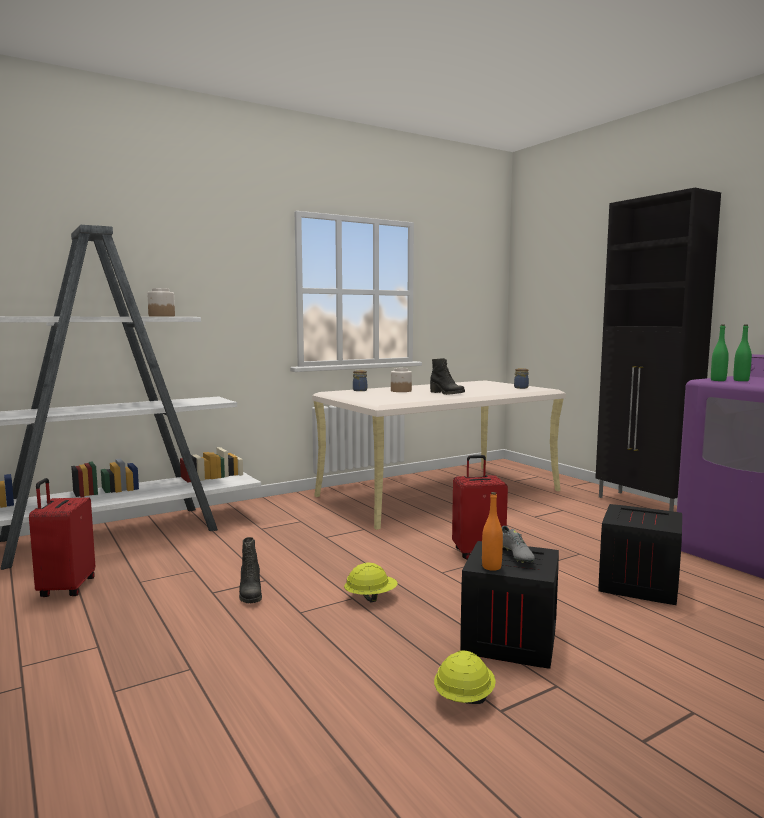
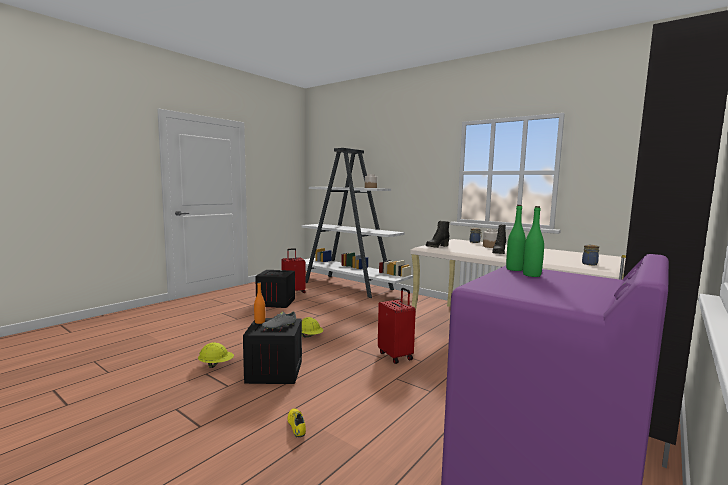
camera: 70 degrees right, 0 degrees up
(250, 594) = (302, 315): black boot -> black boot (436, 246)
(639, 585) = (381, 416): crate -> crate (275, 303)
(673, 635) = (297, 426): none -> yellow shoe

